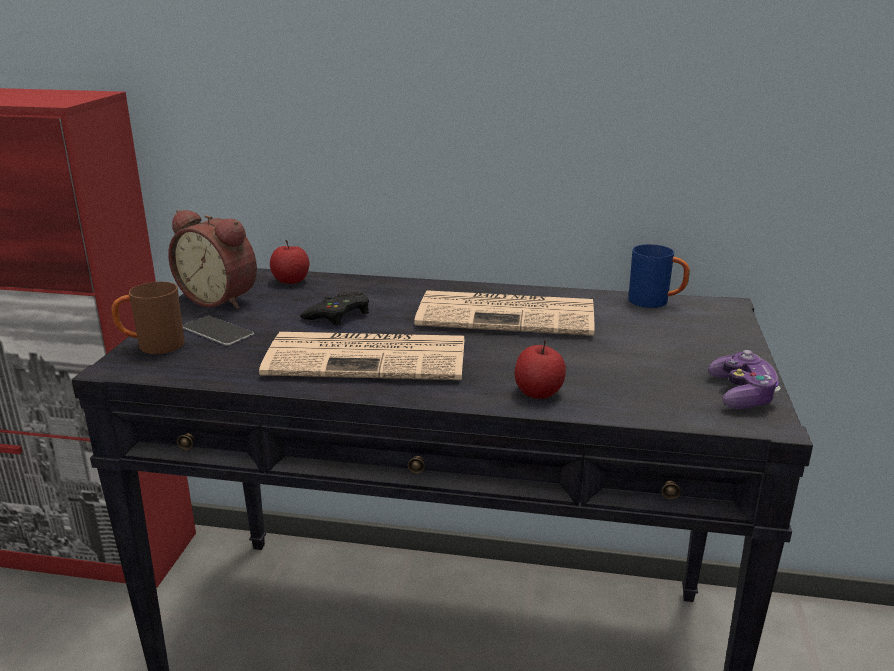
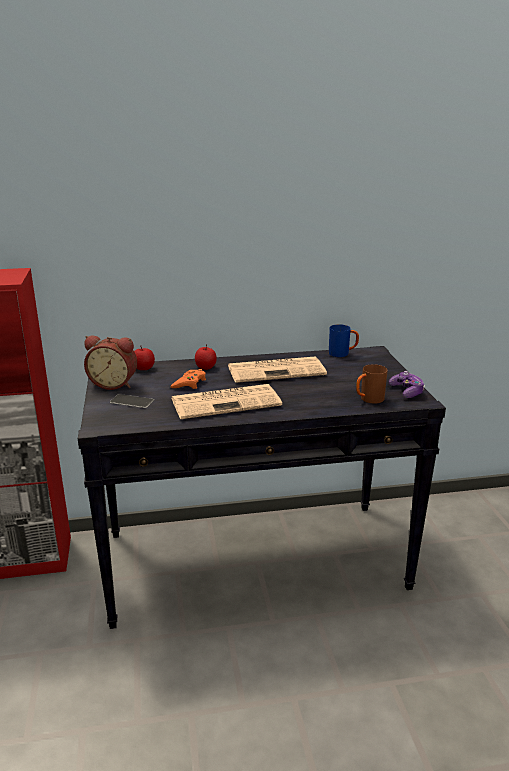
camera: 20 degrees left, 0 degrees up
(152, 346) = (104, 415): brown mug -> brown mug (368, 400)
(338, 315) = (189, 383): black game controller -> orange game controller
(538, 392) = (320, 405): apple -> apple (205, 367)

